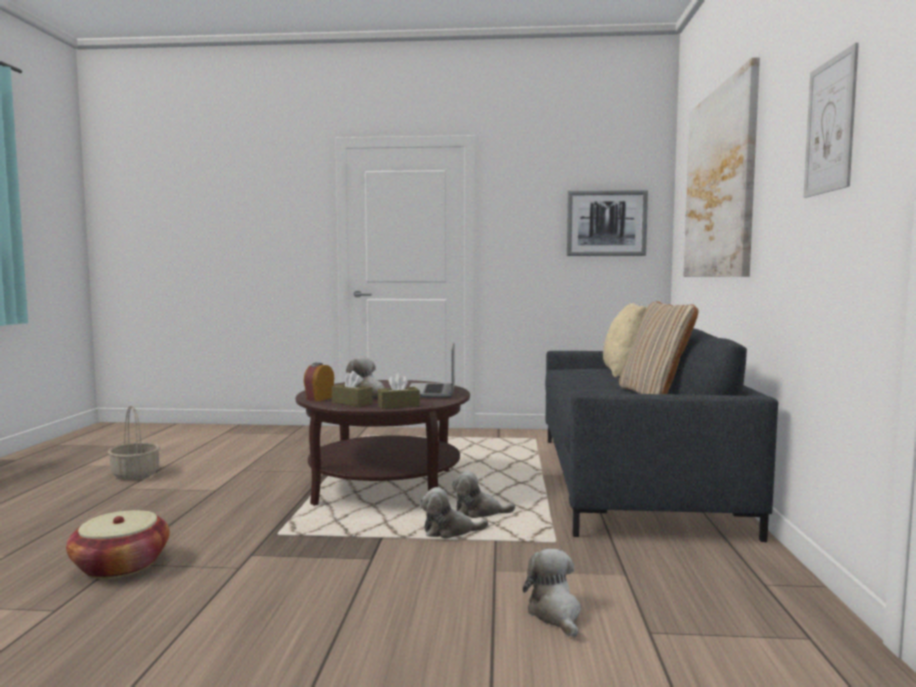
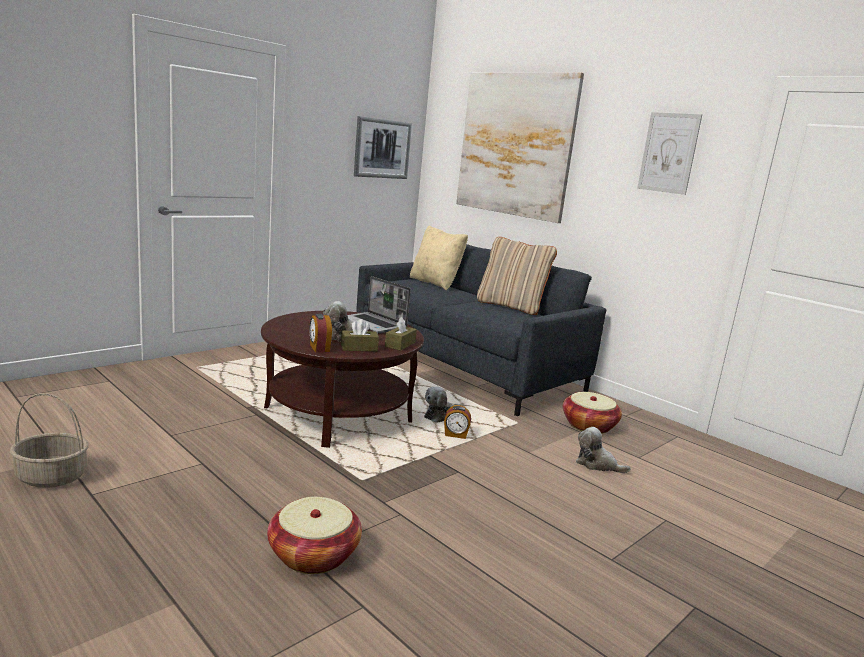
camera: 50 degrees left, 10 degrees up
(449, 531) = (455, 436): plush toy -> alarm clock
(658, 575) = (588, 426): none -> basket

